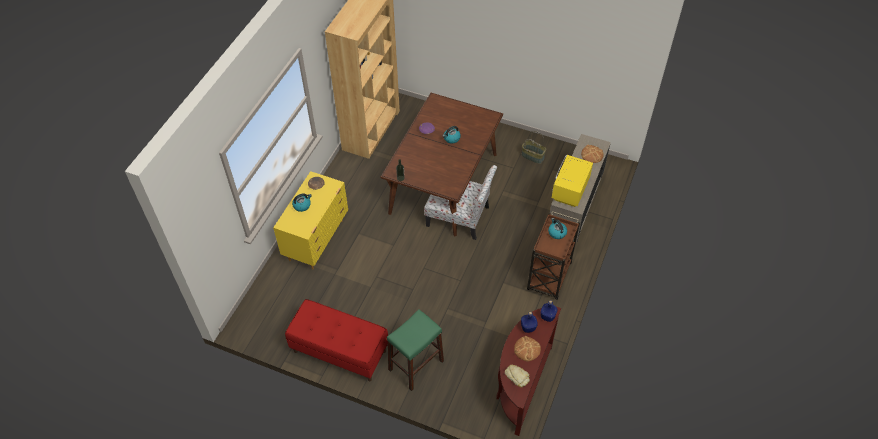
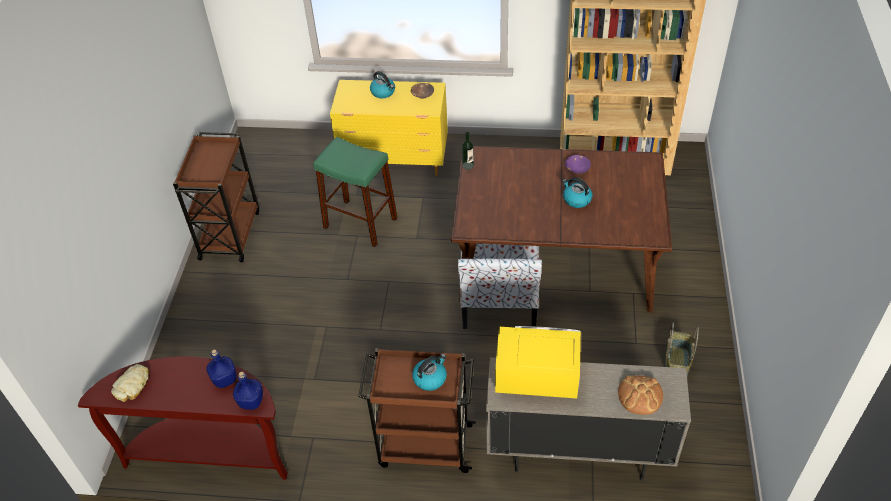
camera: 75 degrees right, 5 degrees down
(339, 351) = (230, 234): red bench -> brown cart
(416, 365) = (223, 316): green stool -> green stool (360, 223)
(527, 349) = (184, 387): bread -> none

